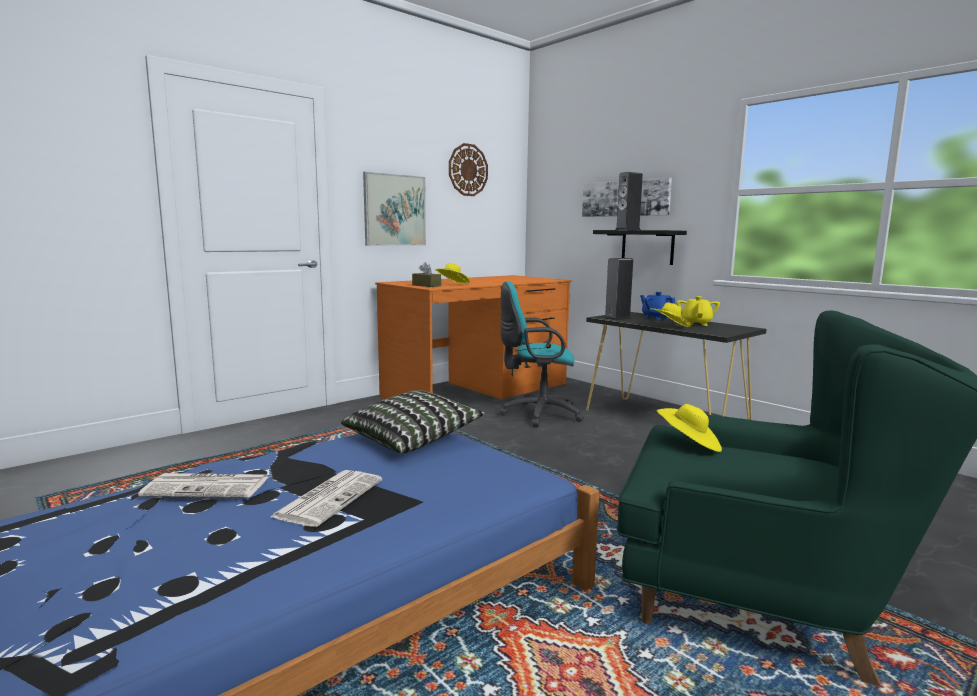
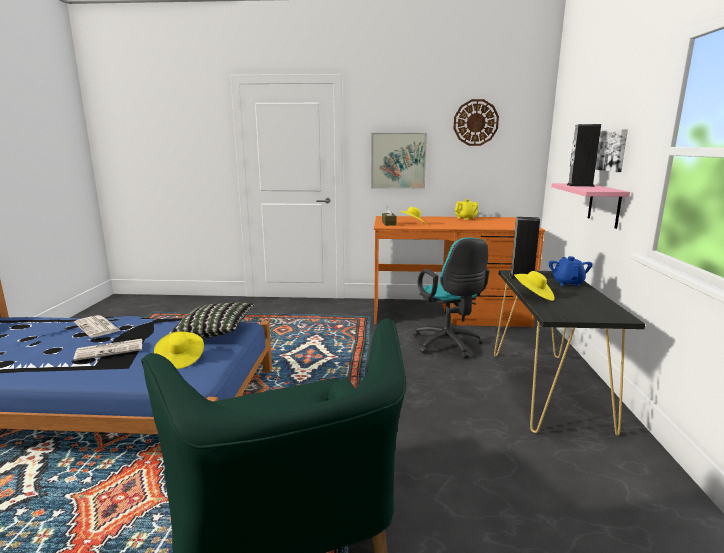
camera: 45 degrees right, 5 degrees up
(537, 414) = (448, 345): turquoise office chair -> turquoise office chair turned 150 degrees counterclockwise
(647, 247) = (604, 205): black shelf -> pink shelf
(689, 444) = (295, 399): yellow hat -> yellow hat (180, 359)
(696, 323) = (580, 299): yellow teapot -> yellow teapot (466, 218)

